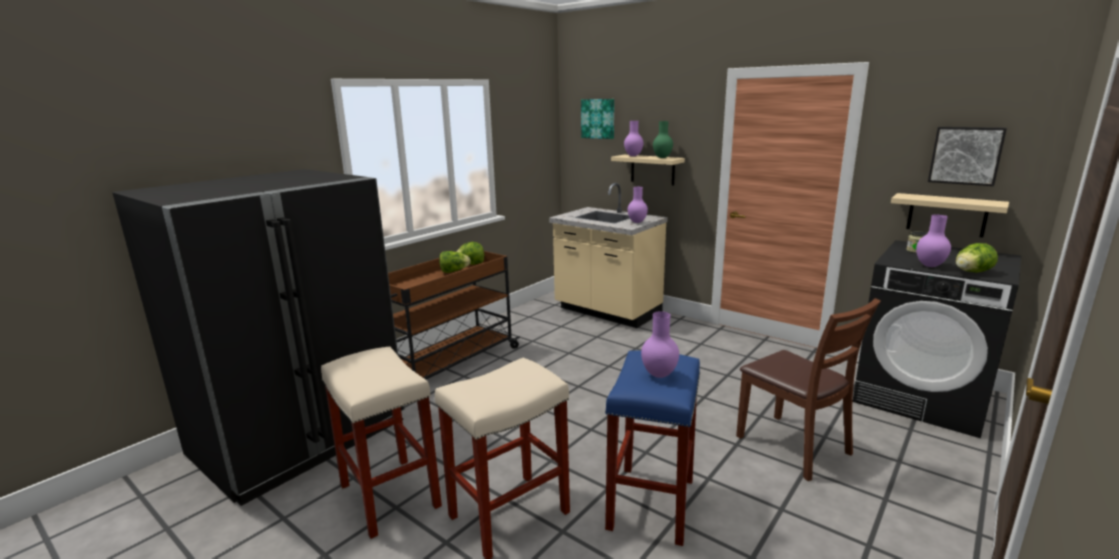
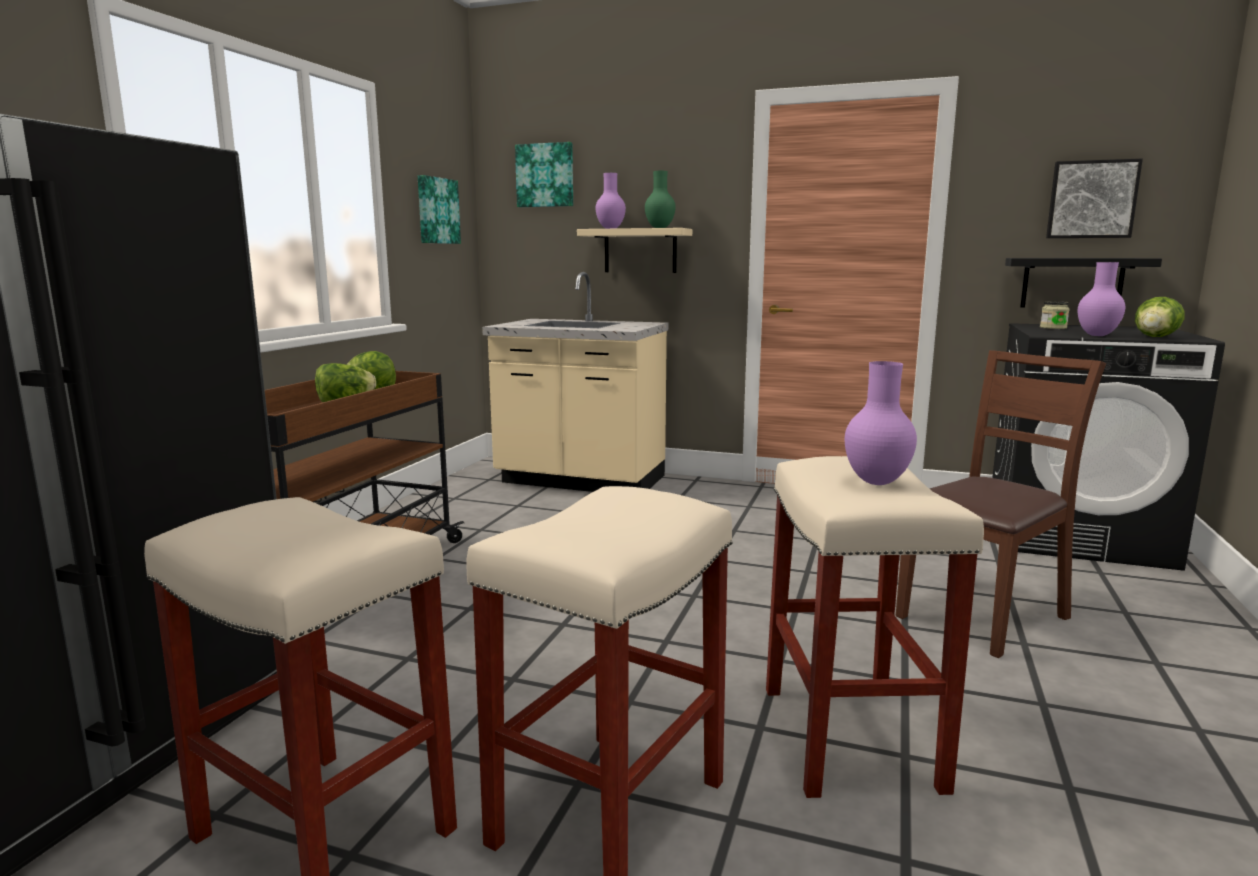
camera: 20 degrees left, 5 degrees down
(530, 144) = (437, 211): none -> picture
(636, 222) = (631, 326): purple vase -> none
(651, 505) = (851, 739): blue stool -> beige stool
(793, 446) = (982, 616): brown chair -> brown chair turned 75 degrees counterclockwise
(946, 215) = (1072, 283): beige shelf -> black shelf

